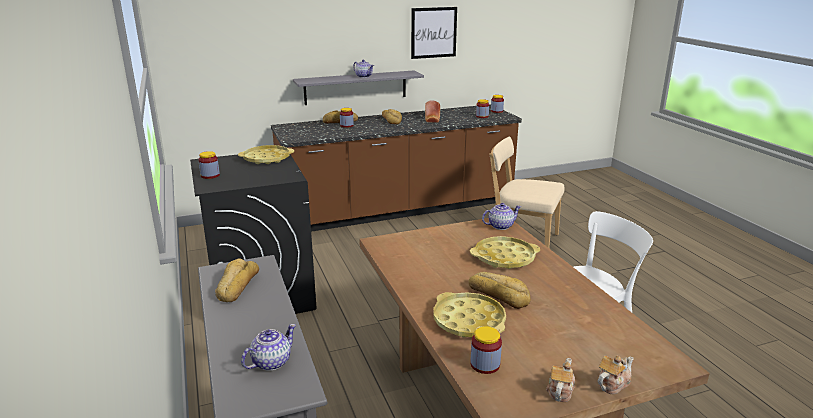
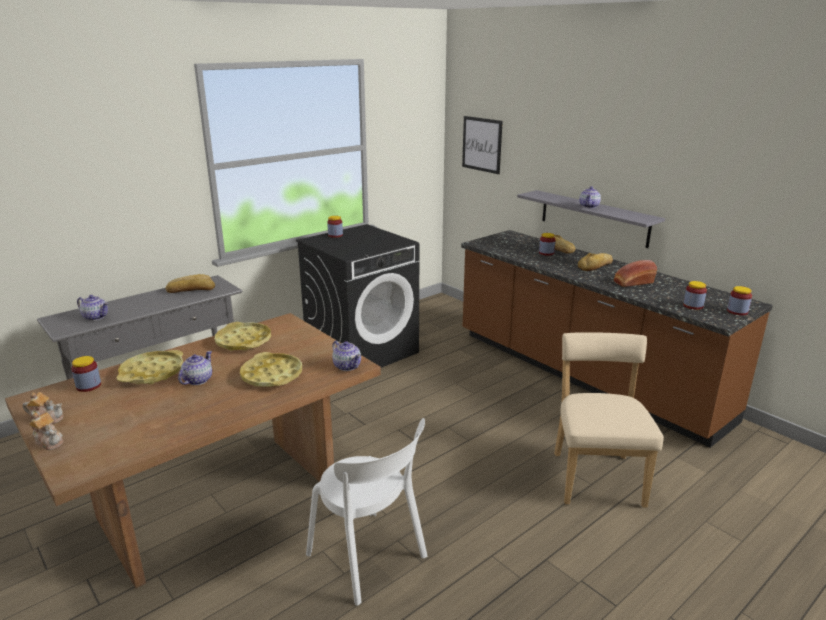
camera: 70 degrees right, 0 degrees up
(266, 159) = (386, 241): yellow tray -> yellow tray (244, 341)
(433, 32) = (700, 174): picture -> picture (482, 144)
(499, 294) = (197, 380): bread -> teapot

